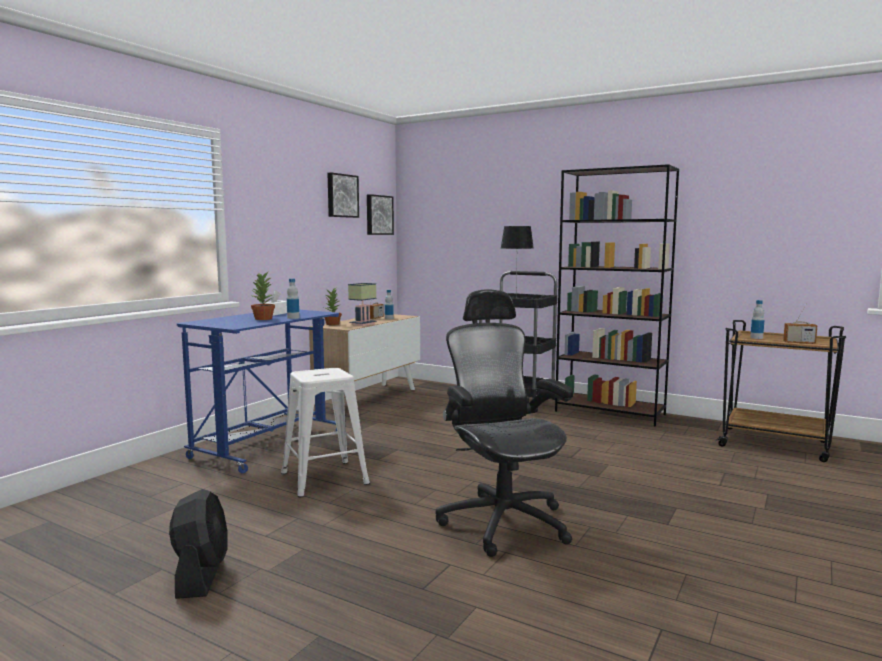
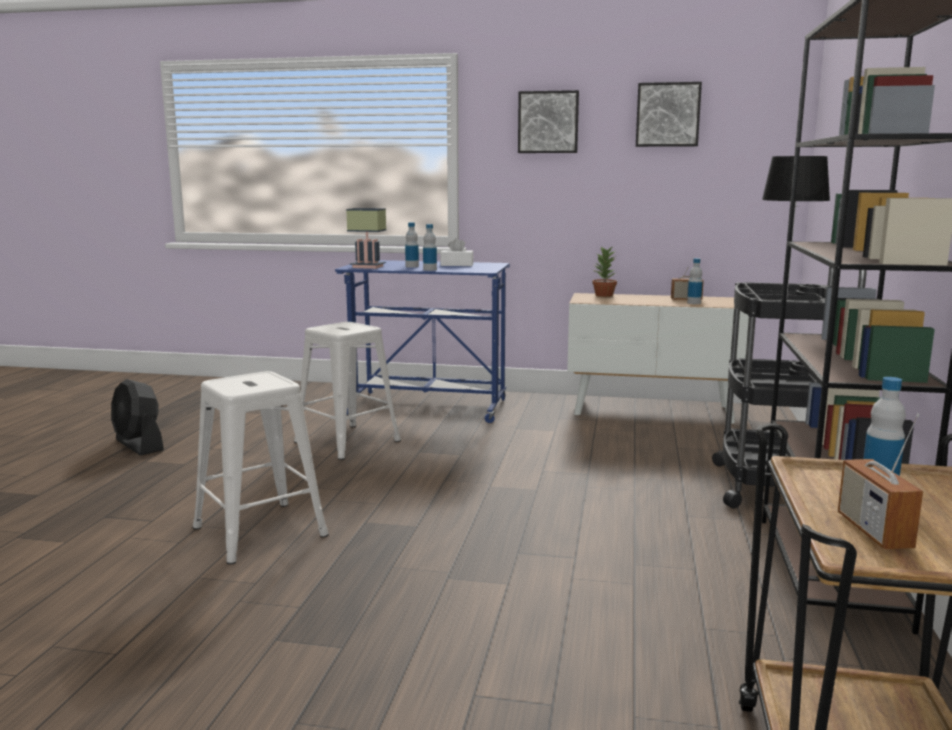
camera: 70 degrees right, 5 degrees up
(201, 574) = (139, 445): black fan -> black fan turned 75 degrees clockwise
(263, 319) = (412, 266): potted plant -> bottle
(362, 324) = (624, 301): table lamp -> table lamp (369, 267)
(378, 215) = (759, 140): picture -> picture (548, 122)
(502, 521) = (260, 532): office chair -> white stool

